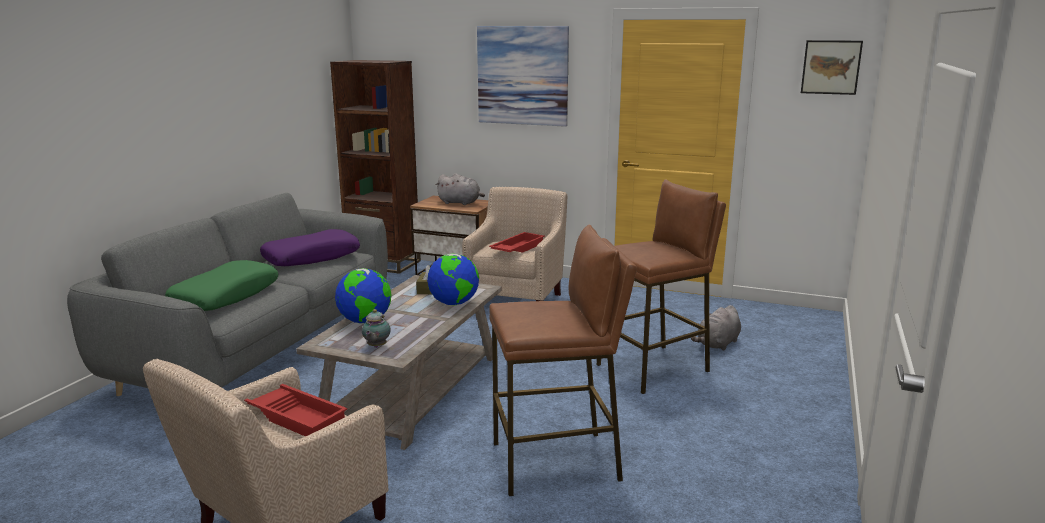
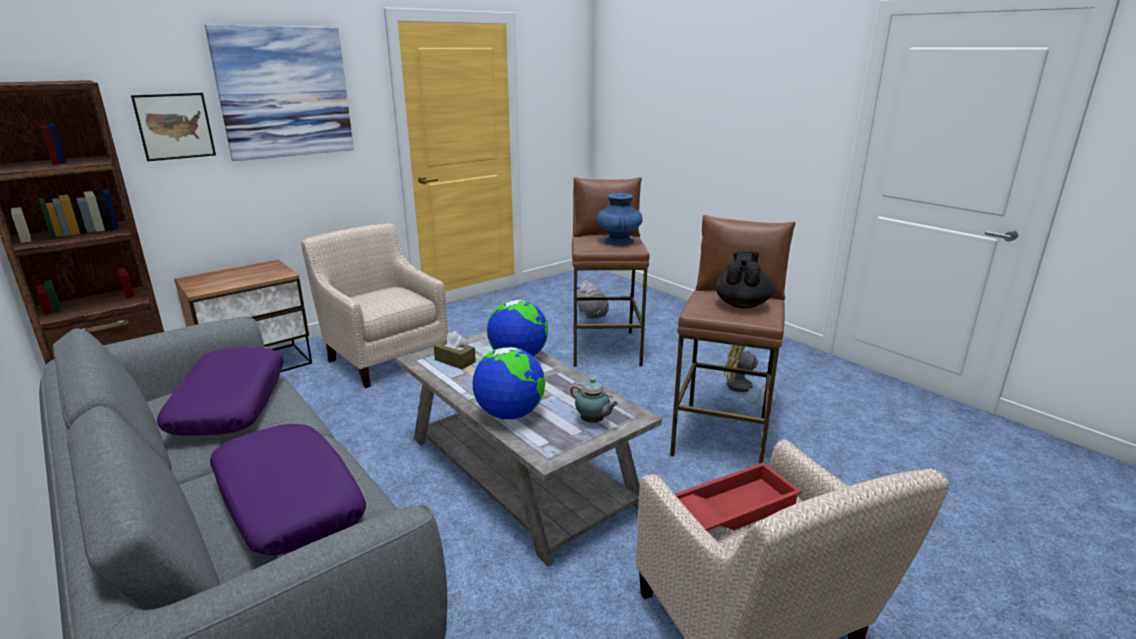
camera: 60 degrees left, 5 degrees up
(225, 296) = (287, 501): green pillow -> purple pillow
(460, 203) = (245, 274): grey plush toy -> none
(517, 248) = (393, 297): red tray -> none
(542, 317) = (742, 304): none -> black teapot
(656, 252) = (619, 241): none -> blue vase
(666, 457) = (742, 389): none -> yellow fan
(831, 67) = (567, 67): picture -> picture (175, 126)

